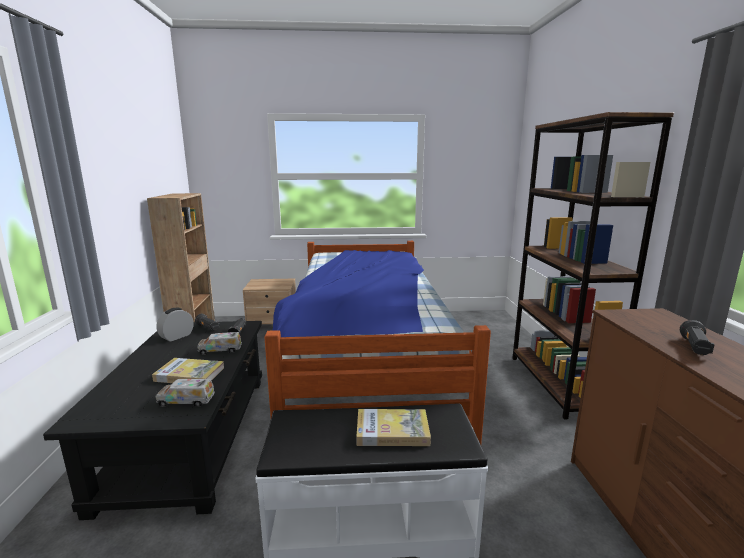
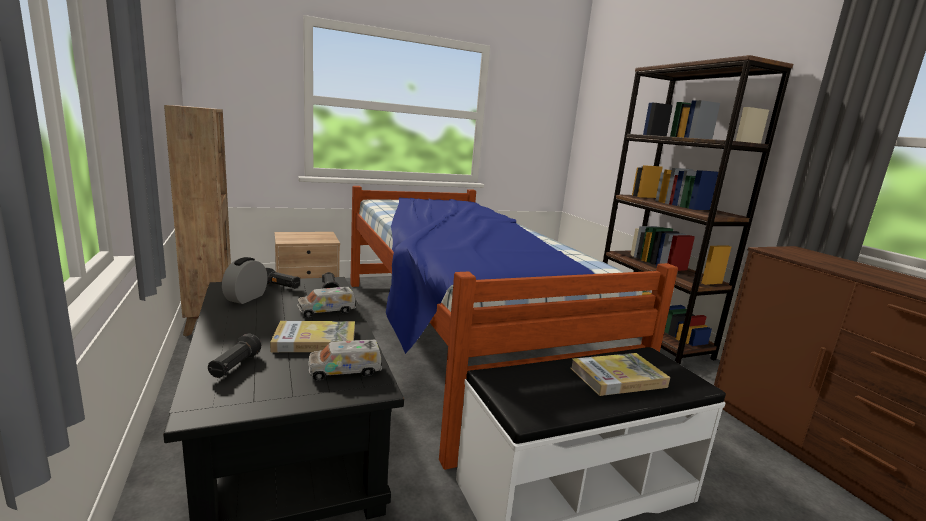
camera: 20 degrees left, 0 degrees up
(694, 348) = (867, 273): black flashlight -> black flashlight (234, 367)

